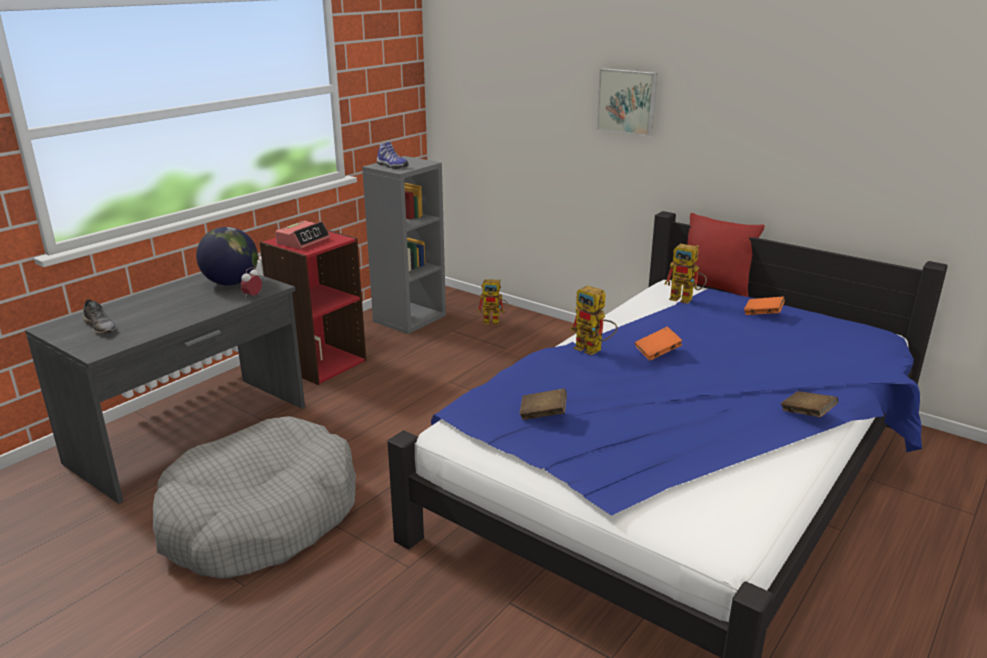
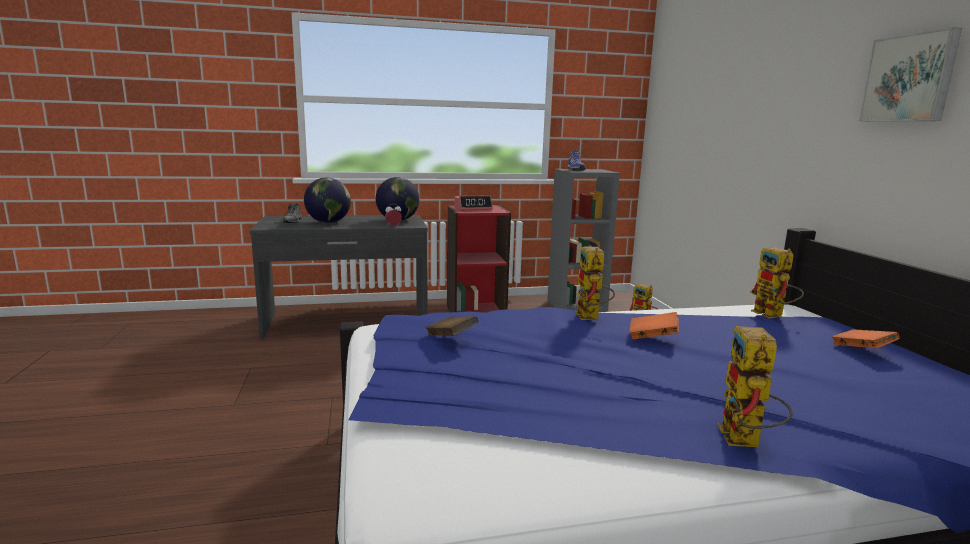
camera: 40 degrees right, 10 degrees down
(156, 314) = (328, 222): none -> globe
(260, 517) = (304, 374): grey dog bed -> none
(627, 101) = (786, 110): picture -> picture (910, 78)
(713, 287) = (839, 320): red pillow -> none
(806, 414) = (745, 442): brown book -> toy robot

